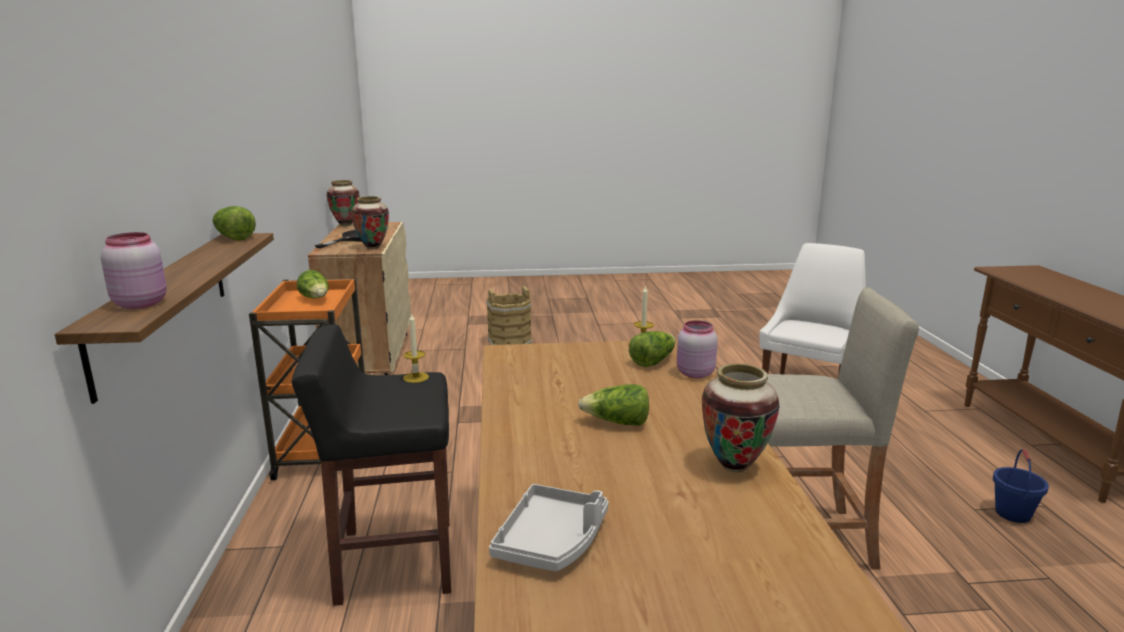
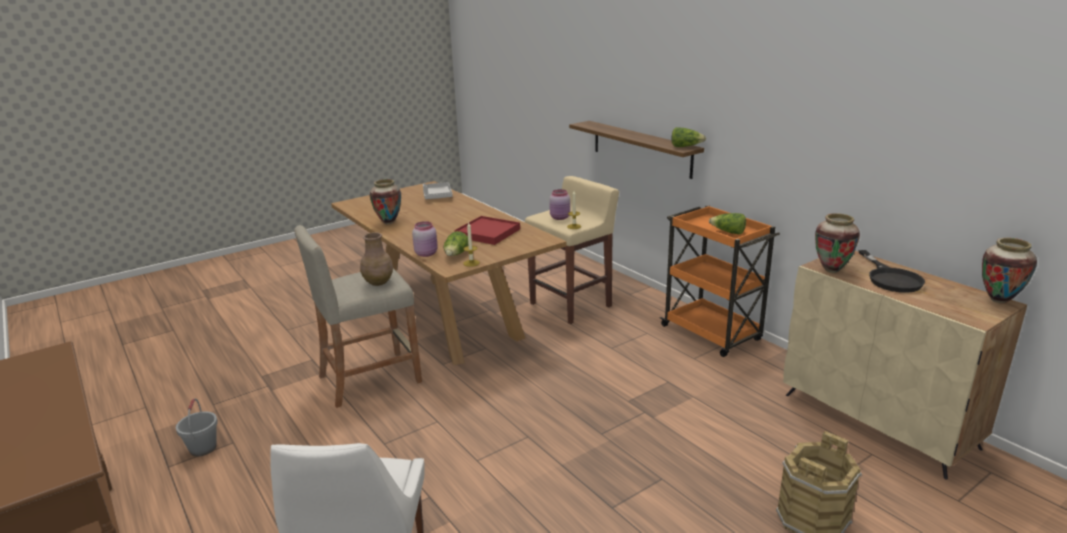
camera: 150 degrees right, 5 degrees up
(140, 303) = (598, 127): pink jar -> pink jar (560, 218)
(393, 561) = (572, 305): black stool -> beige stool
(568, 384) = (487, 233): none -> red tray
(617, 423) = (447, 224): lettuce -> none
(778, 380) = (379, 282): none -> brown vase
(1013, 514) = (203, 448): blue bucket -> grey bucket

